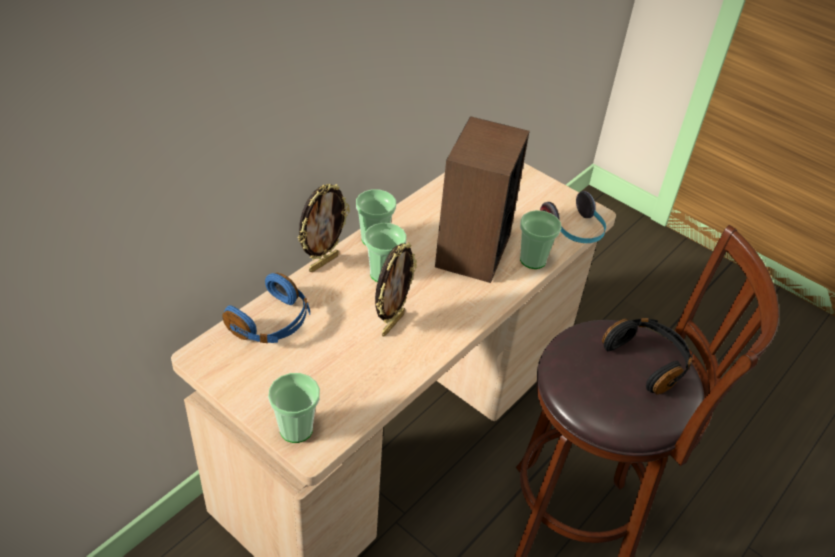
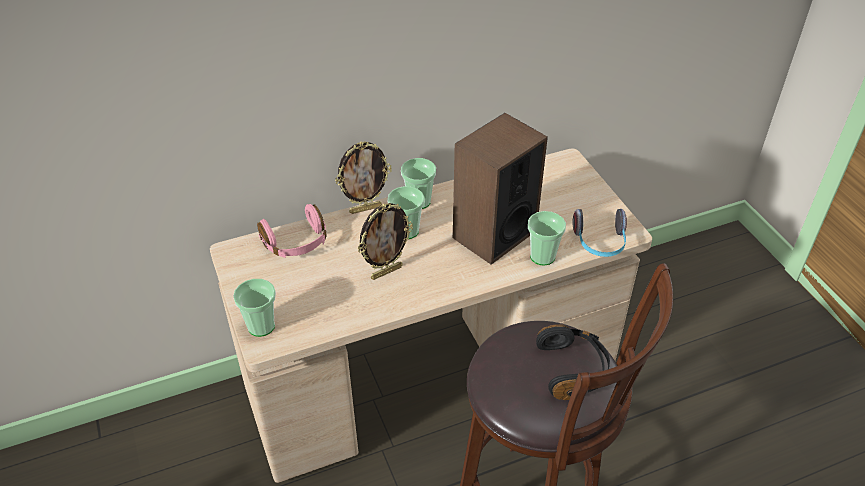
camera: 30 degrees right, 0 degrees up
(272, 323) = (296, 243): blue headphones -> pink headphones

